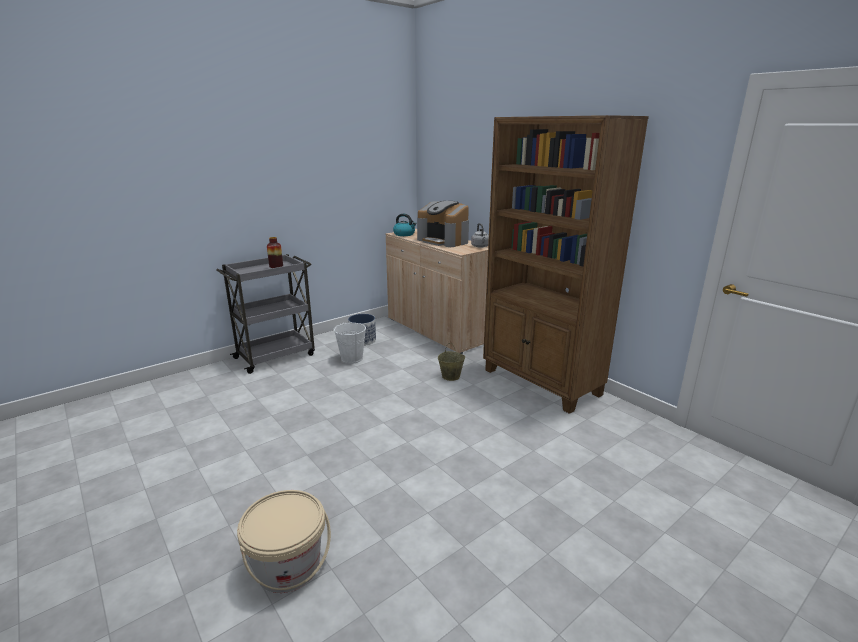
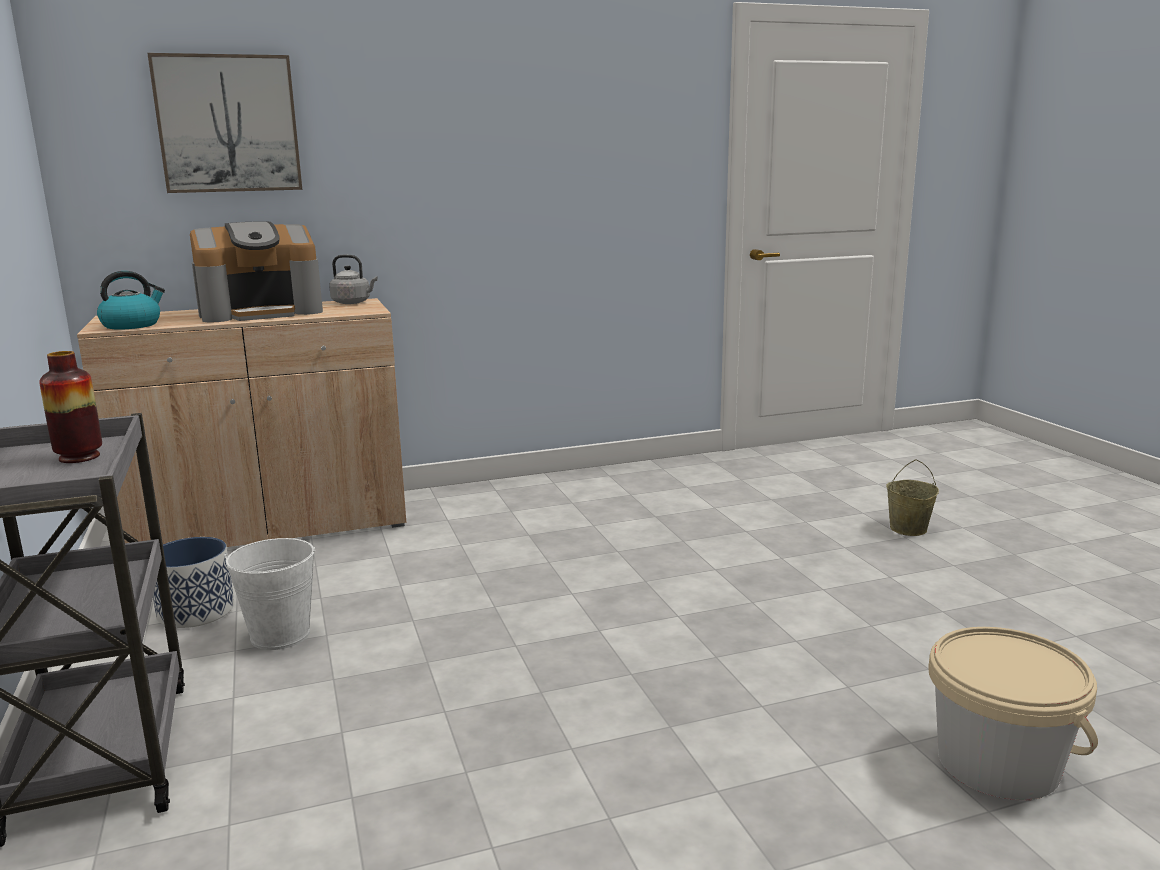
camera: 70 degrees left, 5 degrees down
(450, 376) = (482, 547): beige bucket -> beige bucket (908, 529)
(461, 157) = (228, 124): none -> picture
(541, 383) = (569, 490): brown bookcase -> none

